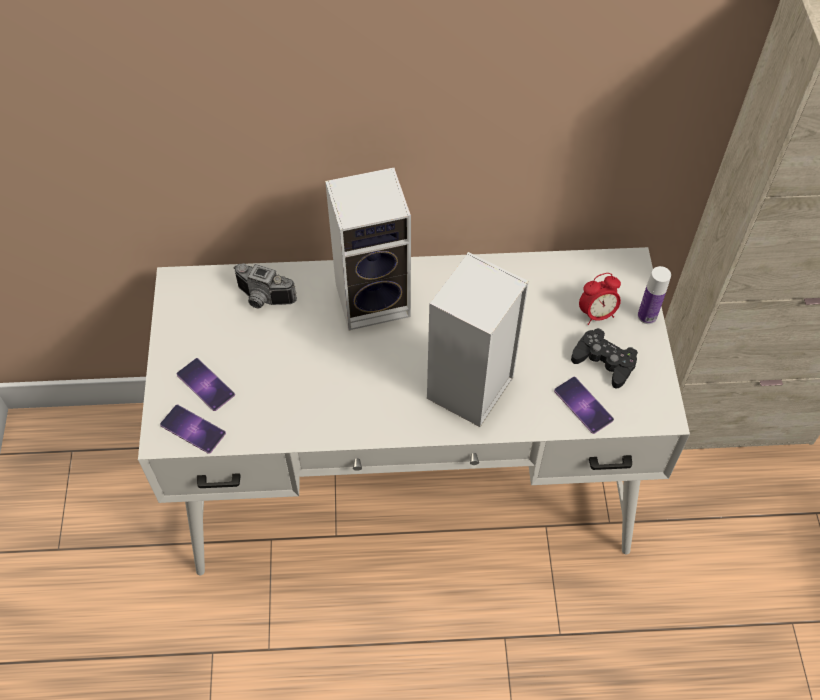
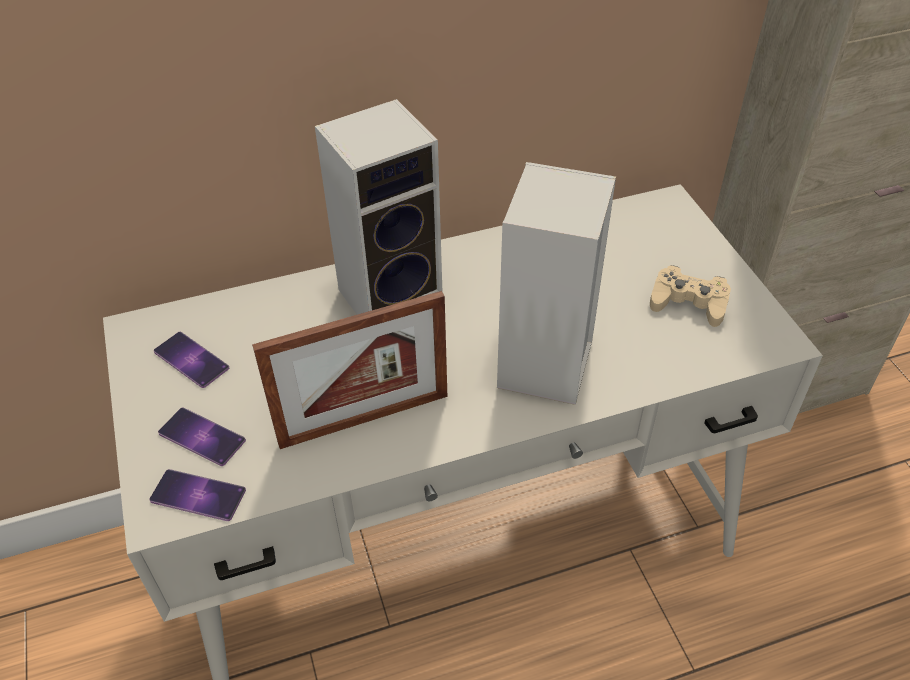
camera: 15 degrees left, 10 degrees down
(263, 299) = (251, 324): camera -> none
(322, 400) = (364, 419): none -> picture frame
(583, 405) = (687, 352): phone -> phone (191, 360)
(597, 314) = (657, 257): alarm clock -> none
(604, 361) = (688, 302): black game controller -> beige game controller
(647, 316) = (713, 247): bottle -> none

